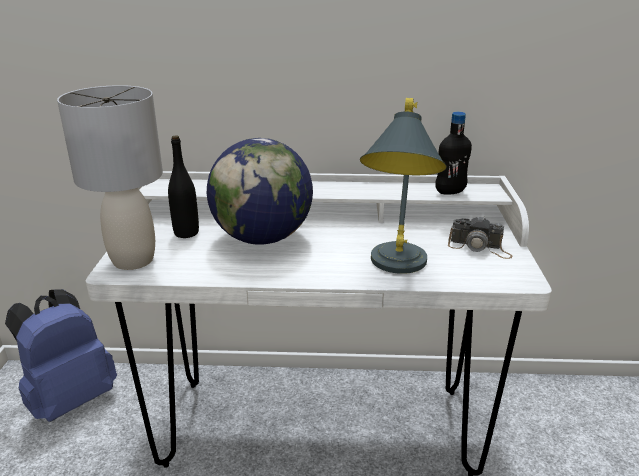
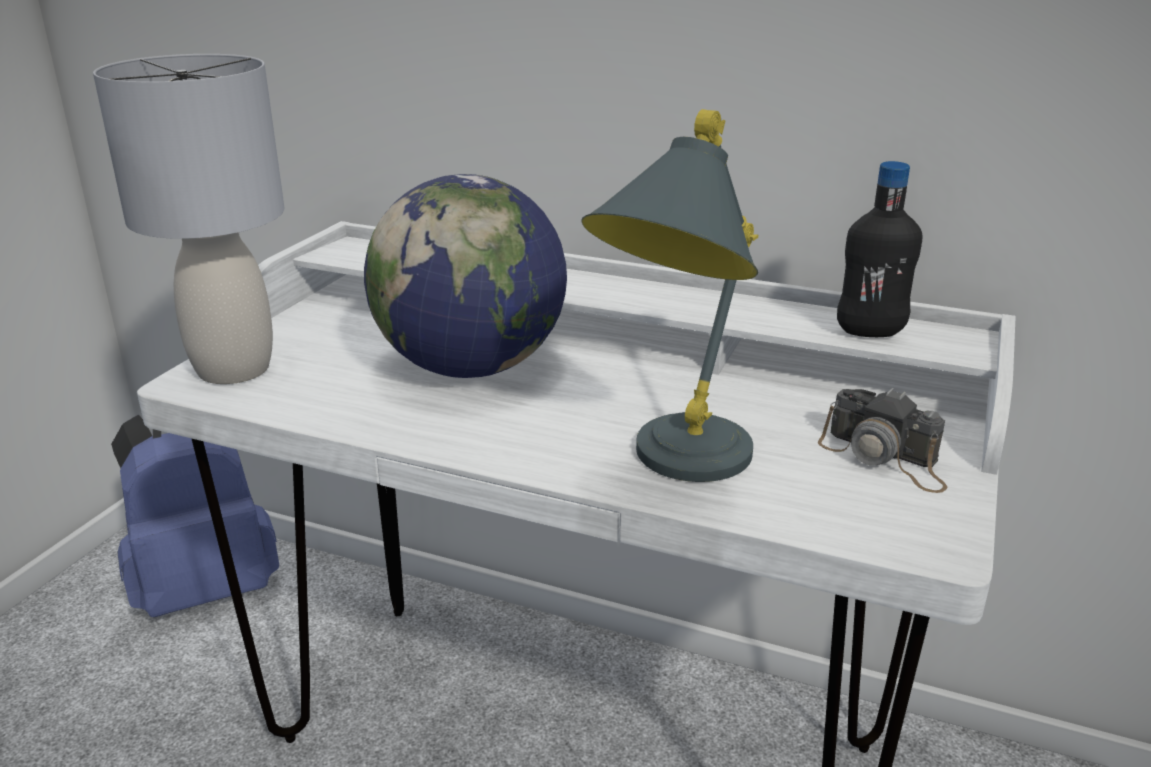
camera: 20 degrees right, 0 degrees up
(186, 233) = (353, 337): black bottle -> none

